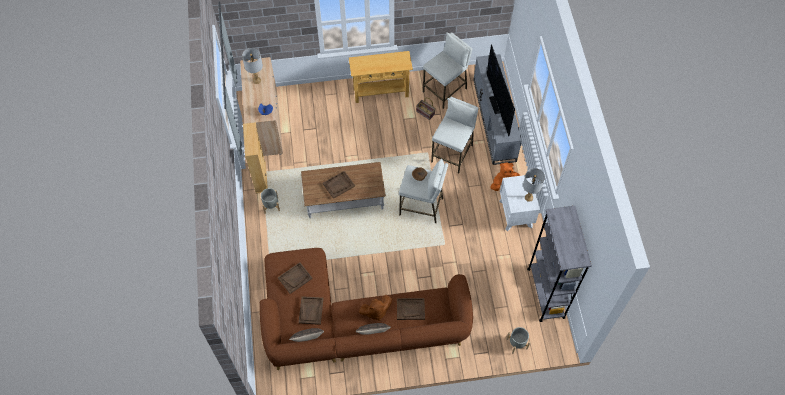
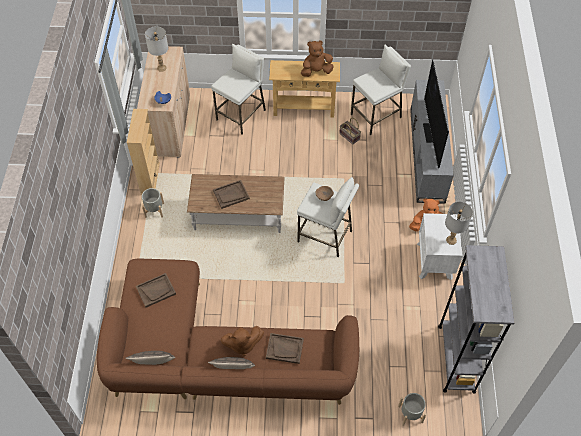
camera: 10 degrees right, 5 degrees down
(311, 311) = (165, 331): brown tray -> none
(390, 62) = (316, 71): none -> brown plush toy
(452, 153) = (372, 183): white stool -> white stool (241, 115)

